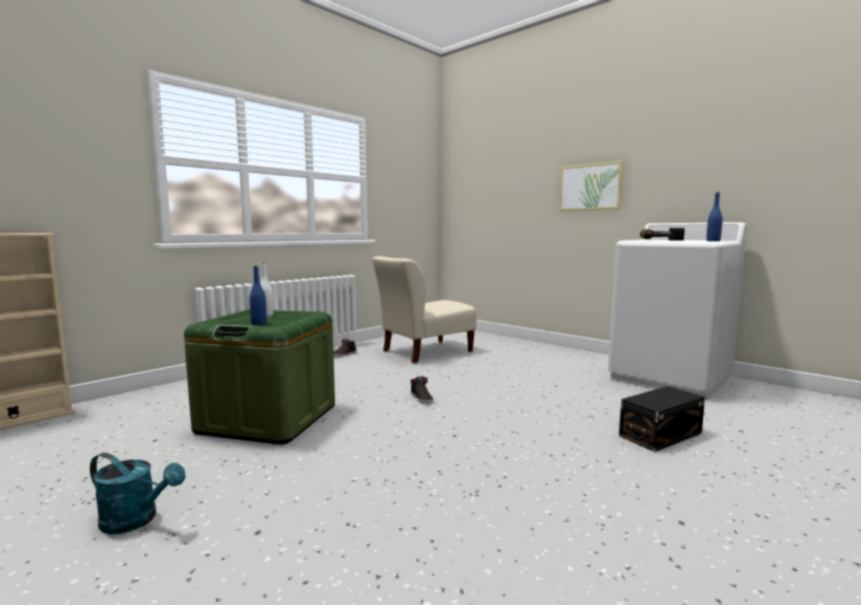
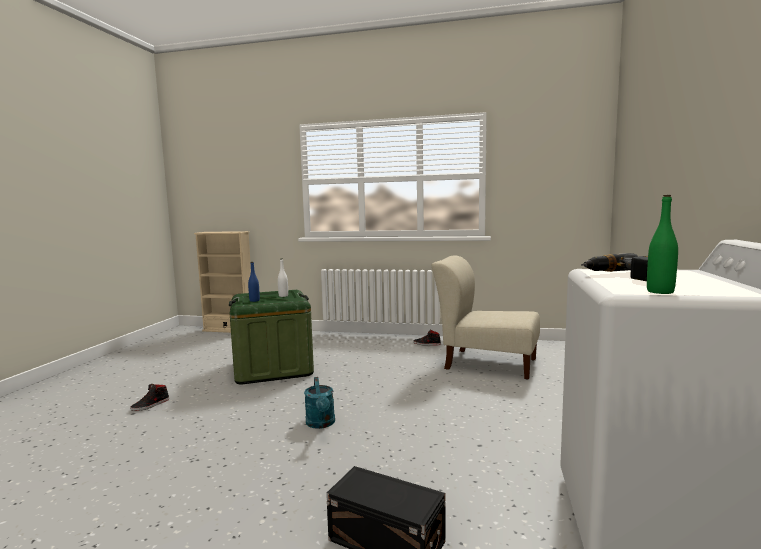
camera: 60 degrees right, 0 degrees up
(137, 520) = (140, 387): turquoise watering can -> turquoise watering can (321, 424)
(422, 398) = (359, 396): black shoe -> black shoe (150, 405)
(590, 187) = (702, 169): picture -> none
(713, 241) = (660, 292): blue bottle -> green bottle

